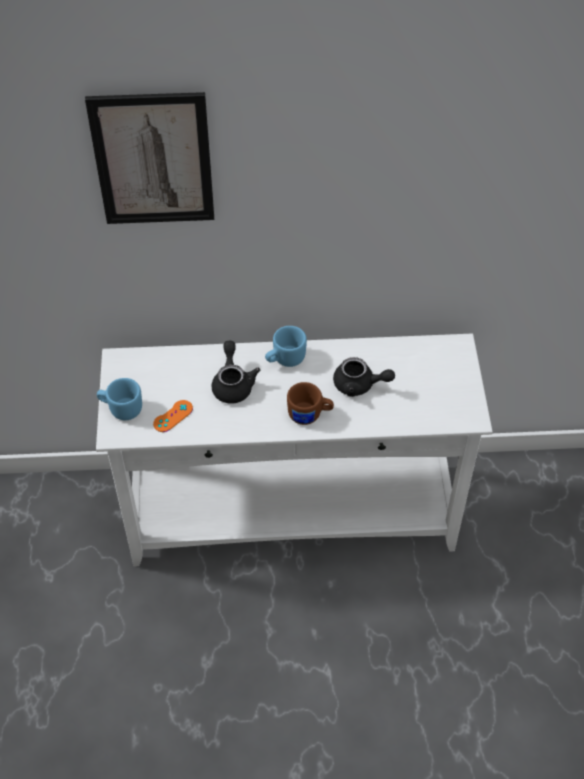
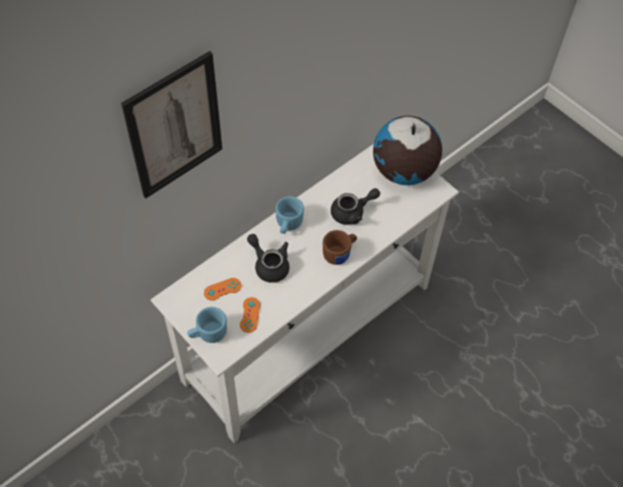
camera: 40 degrees left, 5 degrees up
(171, 379) = (222, 289): none -> orange game controller
(450, 378) = (403, 172): none -> globe

